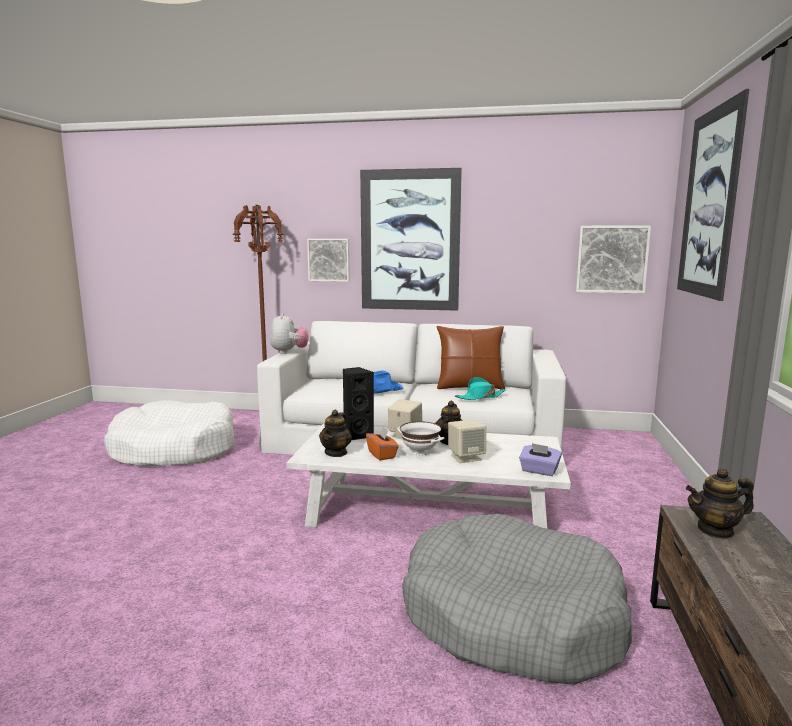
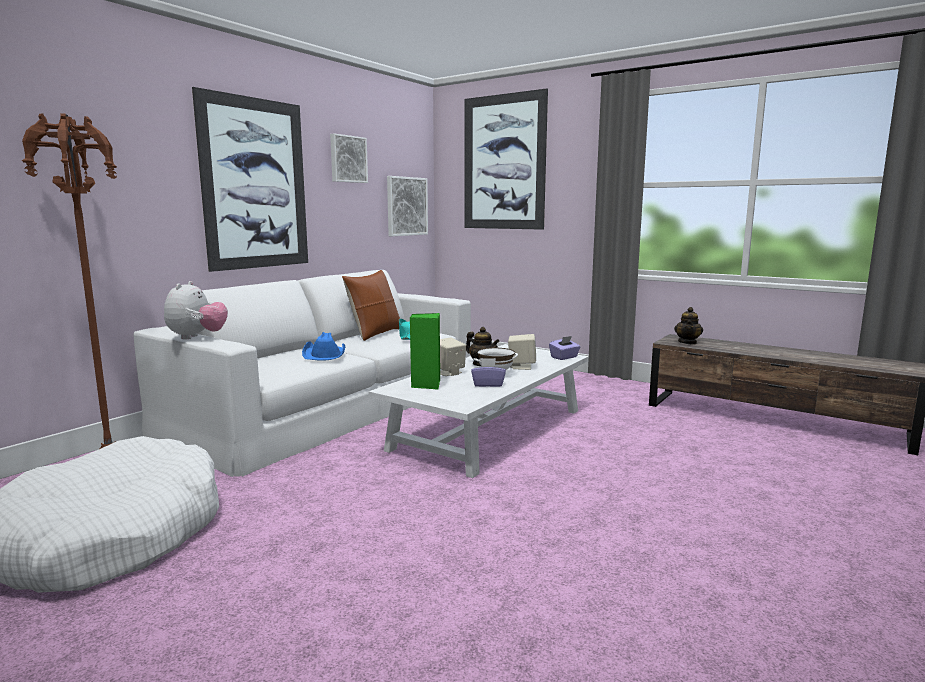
camera: 65 degrees left, 0 degrees up
(289, 352) = (197, 337): plush toy -> plush toy turned 75 degrees clockwise
(329, 260) = (159, 207): picture -> picture (347, 159)
(336, 453) = (464, 396): teapot -> none
(357, 435) = (426, 385): black speaker -> green speaker
(382, 454) = (488, 384): orange tissue box -> purple tissue box
(511, 616) = (651, 437): grey dog bed -> none

